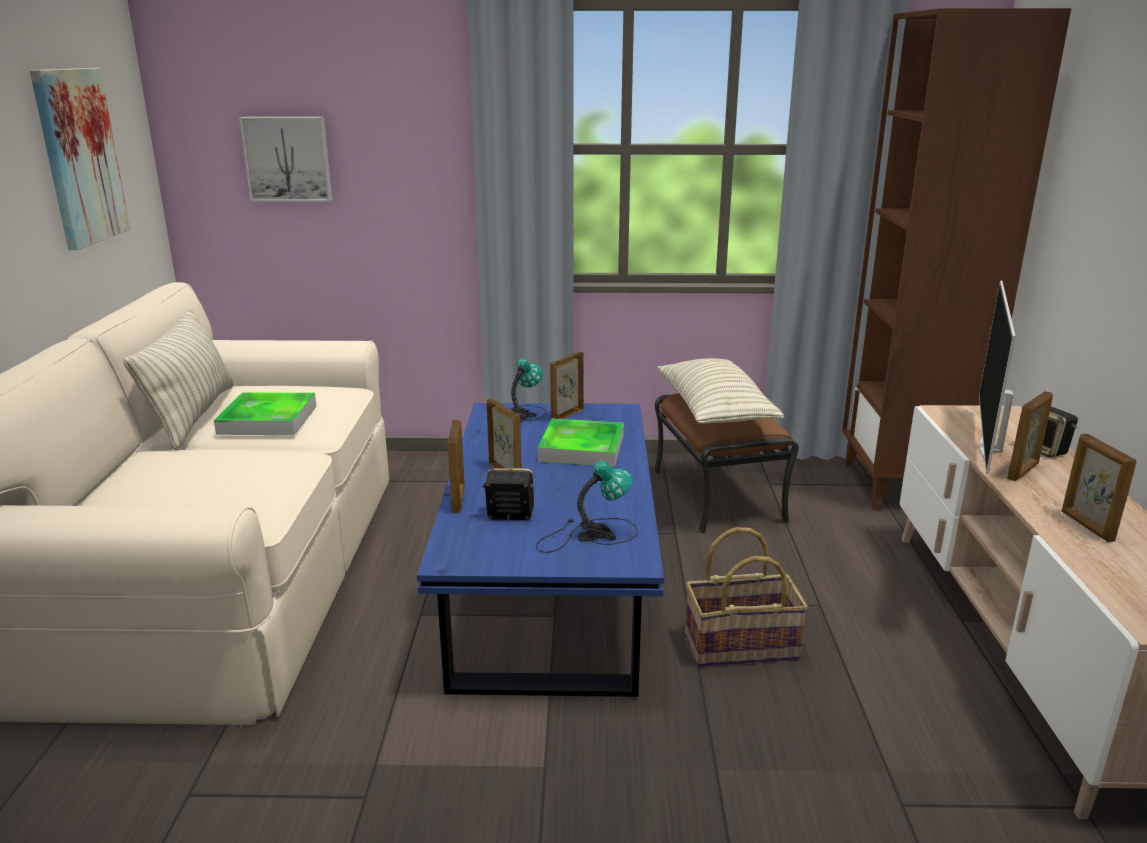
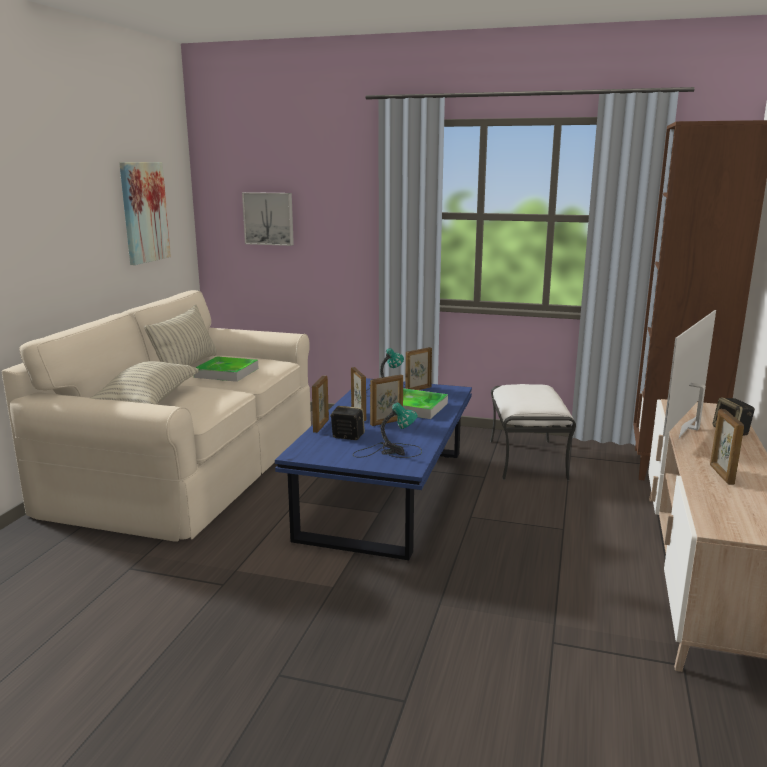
camera: 15 degrees right, 5 degrees down
(714, 411) = (523, 396): pillow -> pillow (147, 403)
(719, 496) = (528, 459): brown ottoman -> white ottoman
(741, 645) = (494, 544): basket -> none
(1023, 471) = (703, 441): picture frame -> picture frame (387, 422)

